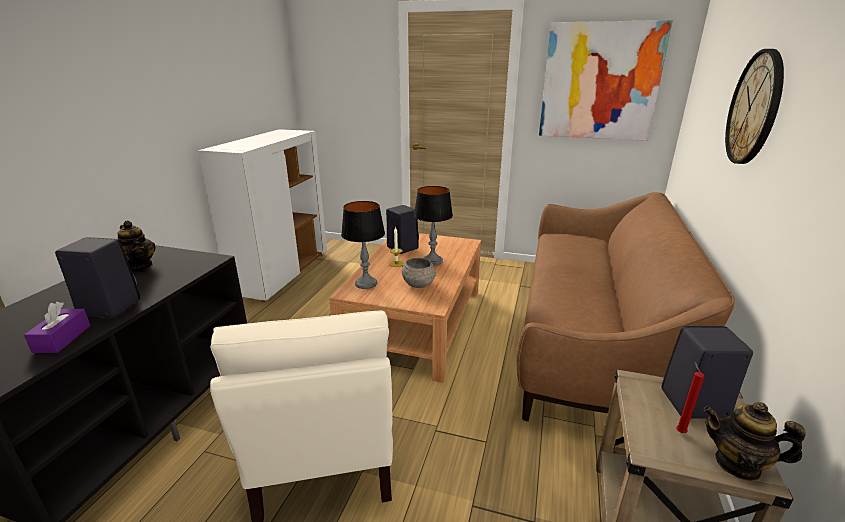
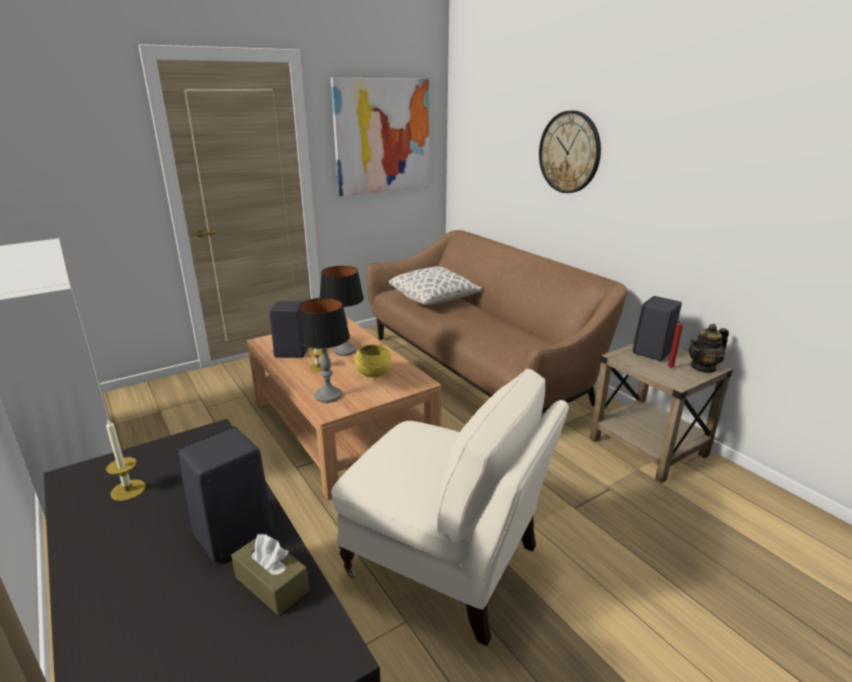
camera: 50 degrees left, 0 degrees up
(62, 338) = (272, 583): purple tissue box -> brown tissue box
(140, 266) = (128, 490): teapot -> candle
(418, 284) = (373, 373): grey bowl -> yellow bowl
(575, 253) = (434, 299): none -> pillow

